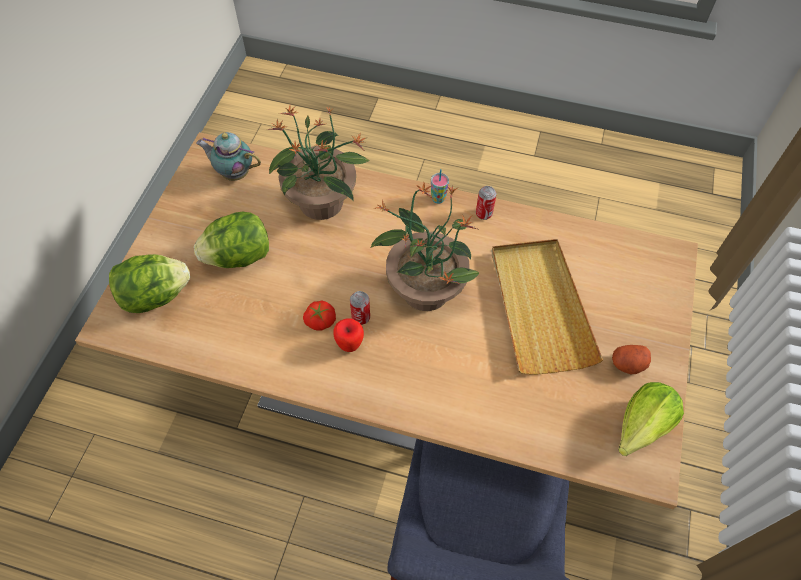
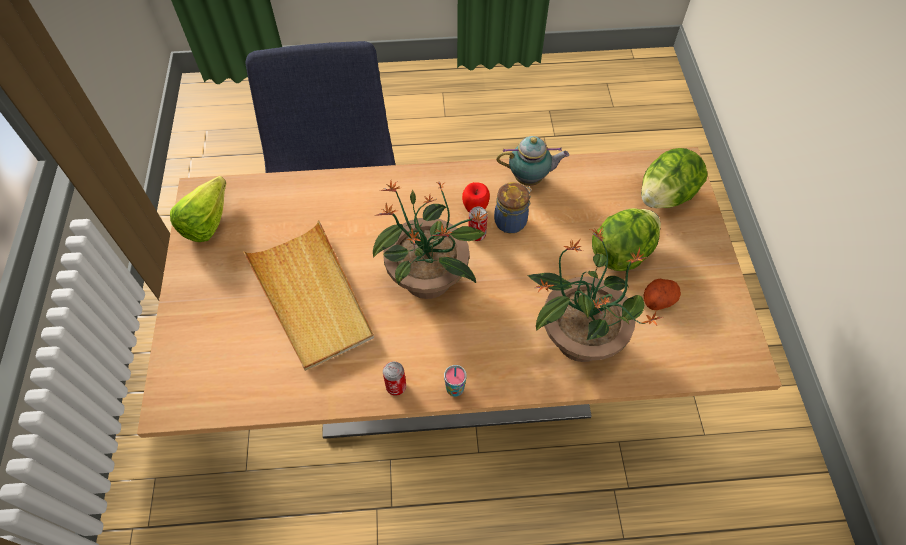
camera: 160 degrees right, 0 degrees up
(234, 173) = (697, 342): teapot -> teapot (530, 179)
(320, 320) = (511, 221): tomato -> jar
(627, 364) = (219, 269): potato -> potato (658, 299)

